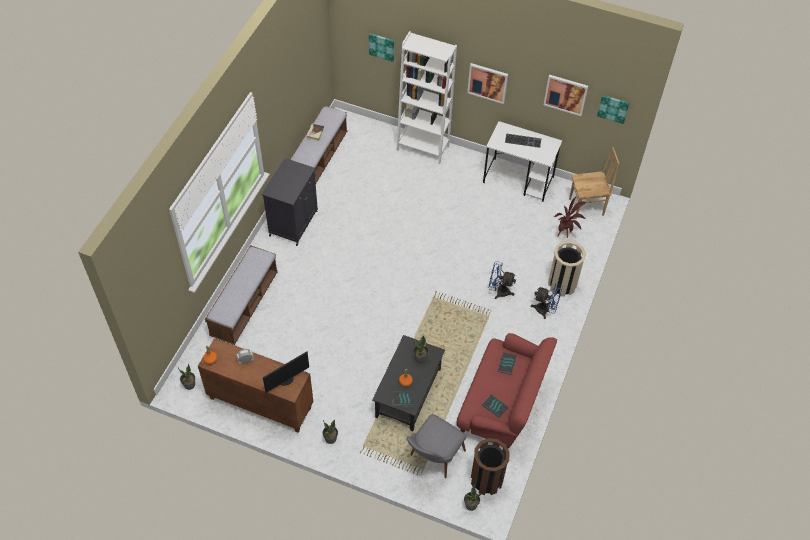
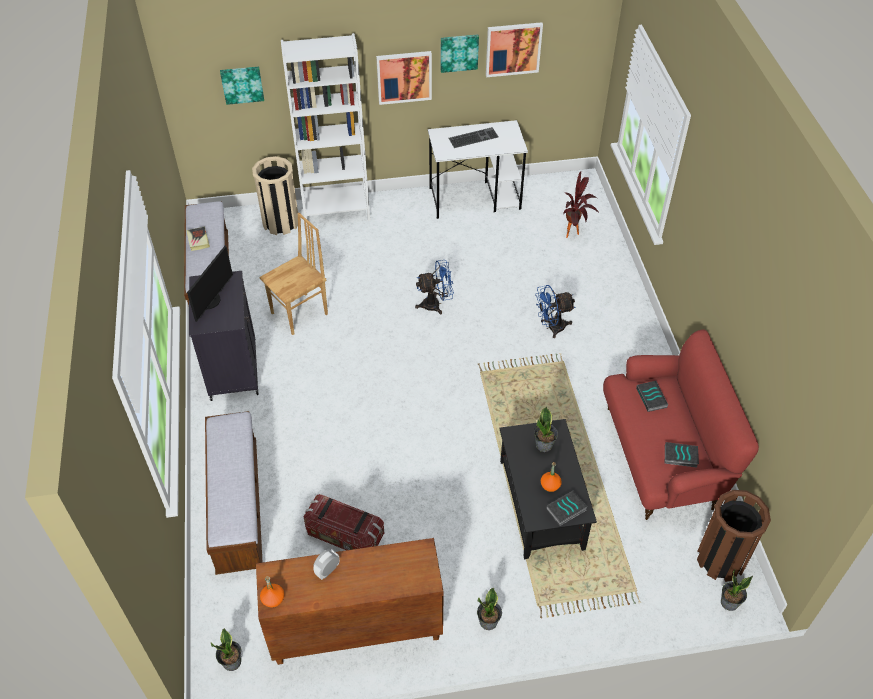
camera: 30 degrees left, 5 degrees down
(286, 379) = (406, 564): monitor -> monitor (211, 301)
(289, 351) = (344, 535): none -> storage box
(432, 460) = (638, 572): grey chair -> none
(545, 310) = (620, 323): blue fan -> blue fan (436, 304)
(562, 284) = (614, 286): beige trash can -> beige trash can (281, 222)
(586, 207) = (572, 194): brown chair -> brown chair (300, 314)
(613, 108) = (578, 43): picture -> picture (459, 52)

